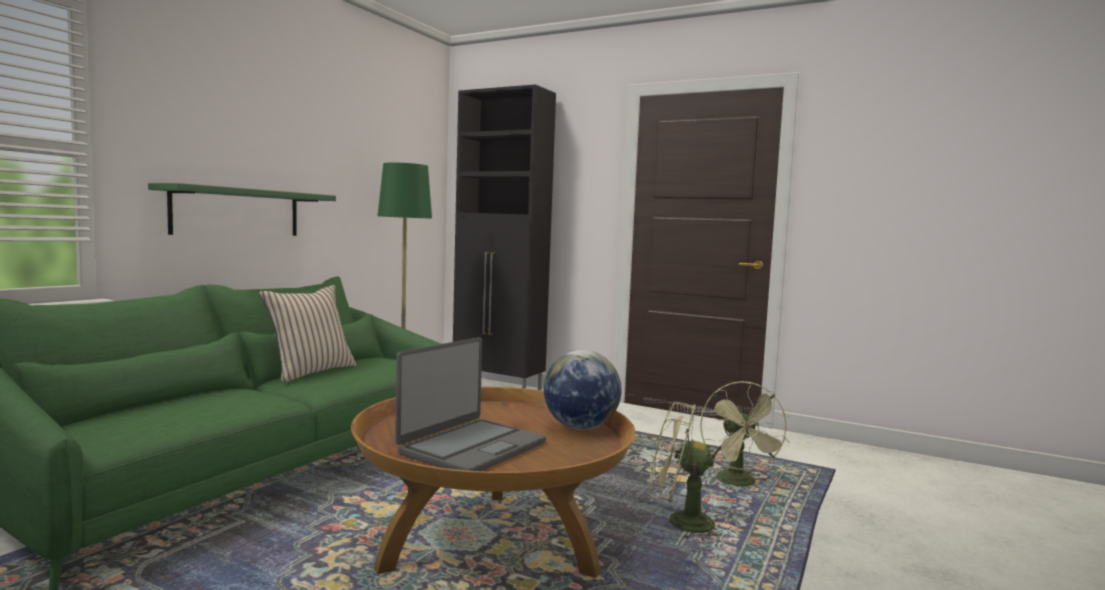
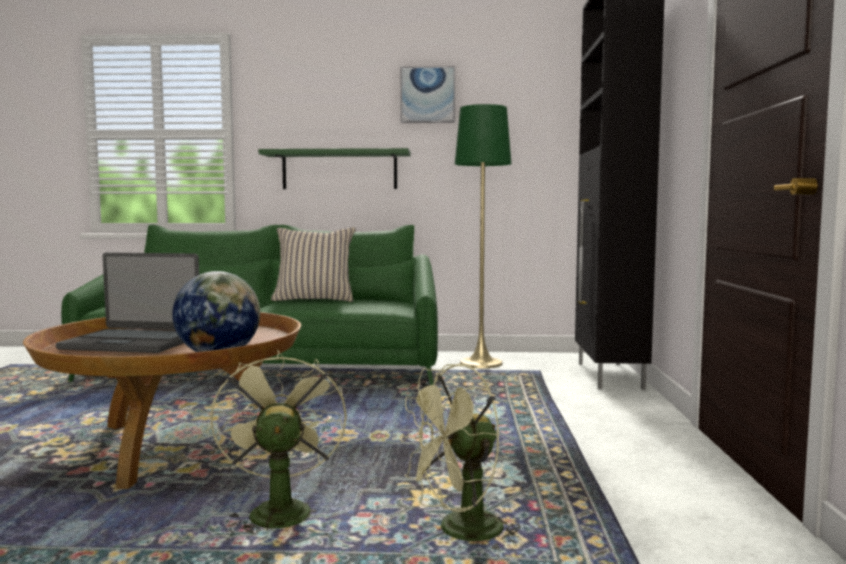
camera: 65 degrees right, 0 degrees up
(322, 136) = (427, 95): none -> picture

